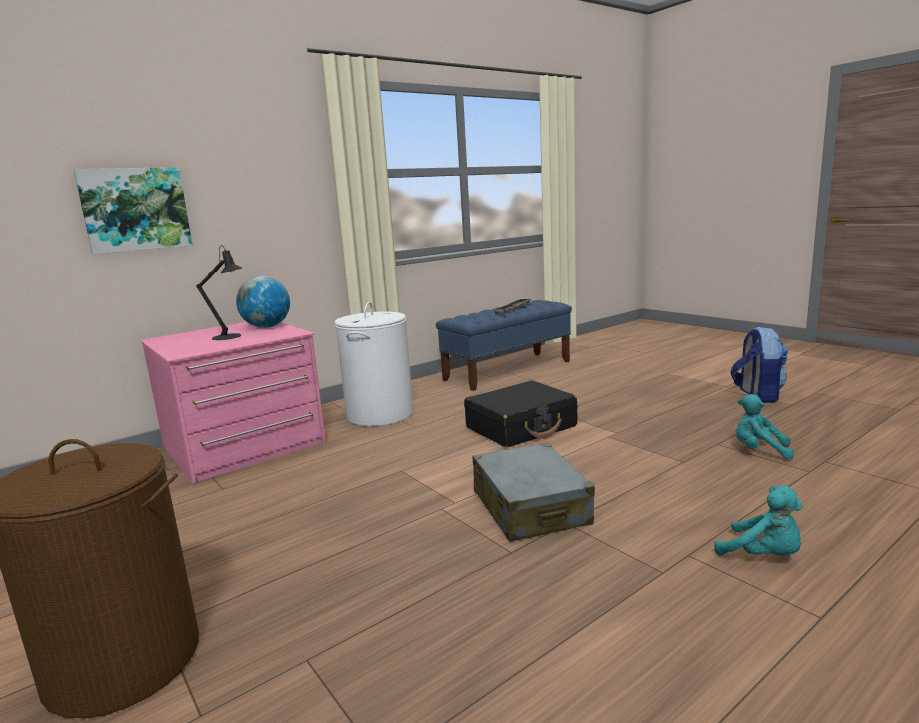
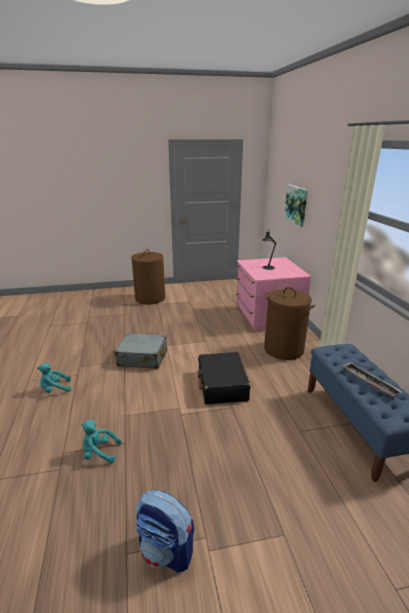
camera: 115 degrees right, 10 degrees up
(267, 327) = (282, 274): globe -> none
(379, 414) = (284, 349): white laundry basket -> brown laundry basket
(759, 451) = (99, 453): turquoise plush toy -> turquoise plush toy turned 135 degrees counterclockwise

